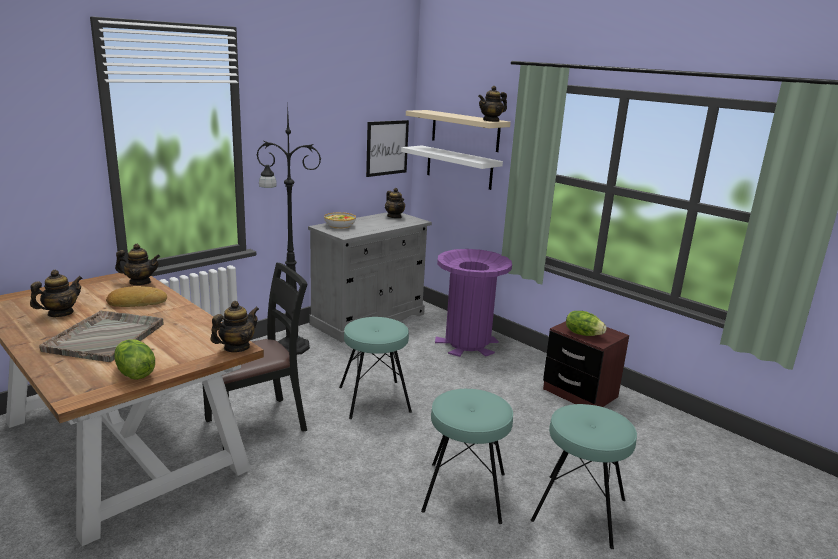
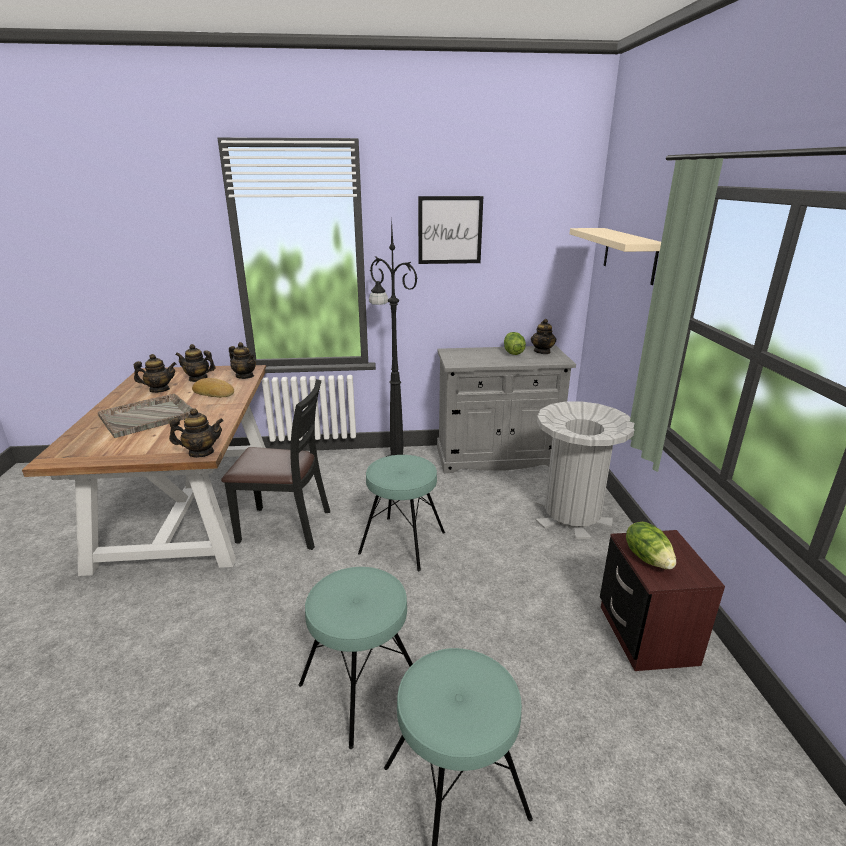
camera: 40 degrees right, 5 degrees up
(134, 373) = (108, 452): lettuce -> lettuce (512, 353)
(340, 226) = (467, 353): bowl -> none
(387, 148) = (550, 272): picture -> picture (450, 230)
(459, 167) = (619, 301): white shelf -> none
(467, 343) = (572, 516): purple trash can -> grey trash can
(491, 120) = (638, 241): teapot -> teapot (198, 378)

